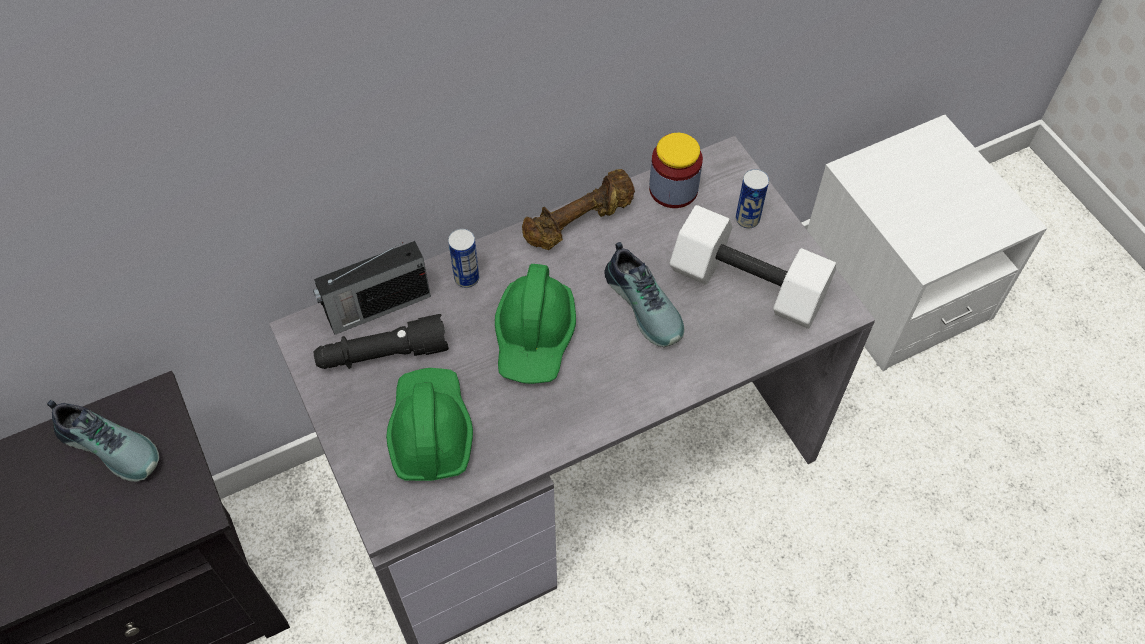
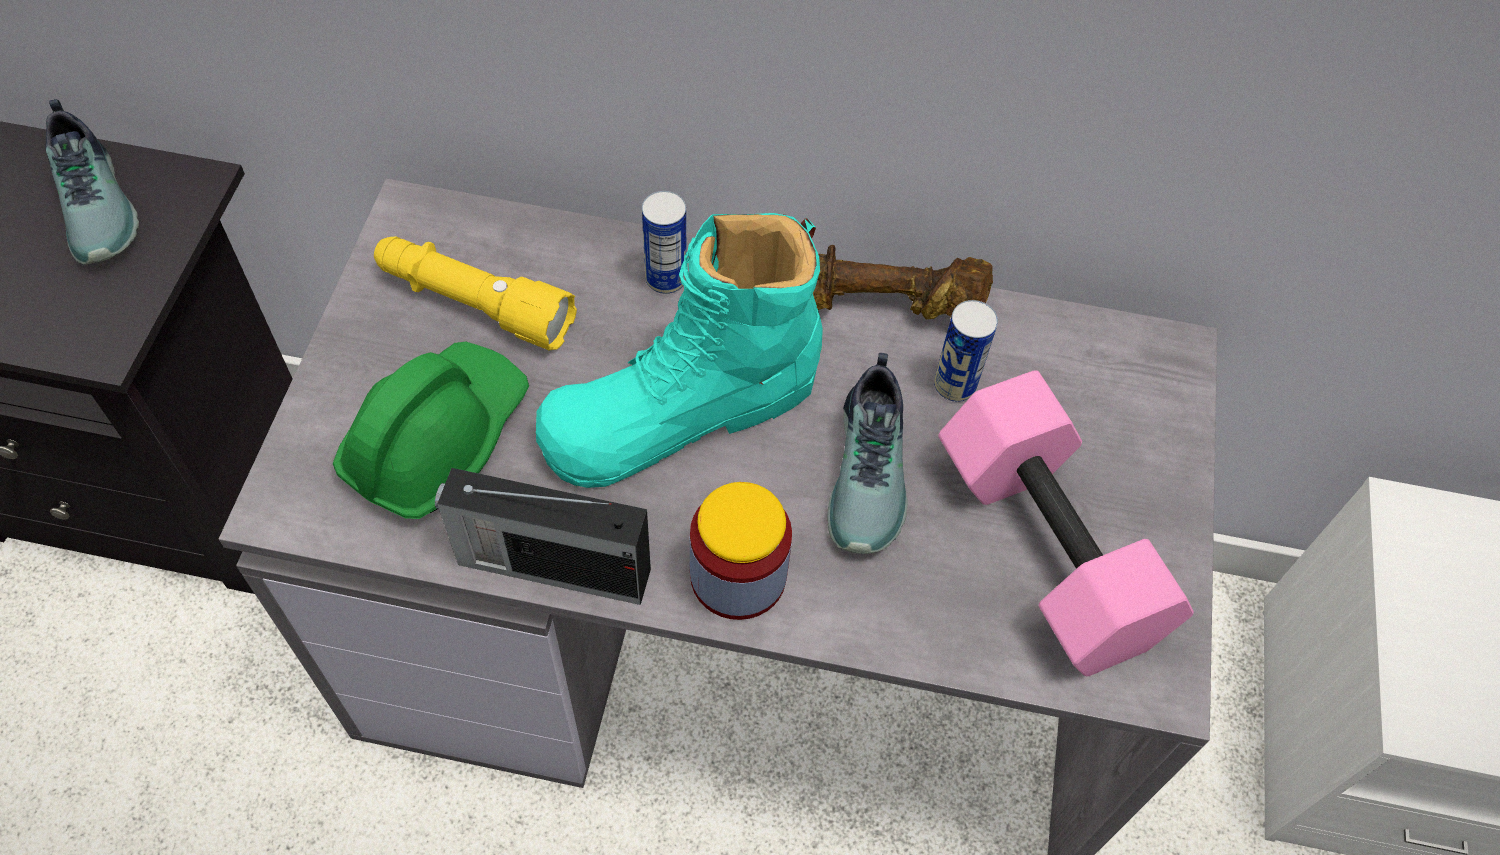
camera: 35 degrees right, 0 degrees up
(377, 307) = (523, 242): radio -> radio (550, 565)
(383, 354) = (474, 304): black flashlight -> yellow flashlight
(535, 336) = (682, 411): green hard hat -> turquoise boot
(673, 189) = (1055, 344): jar -> jar (738, 576)
(745, 286) = (1041, 548): white dumbbell -> pink dumbbell
(747, 219) = (1131, 455): can -> can (954, 385)

